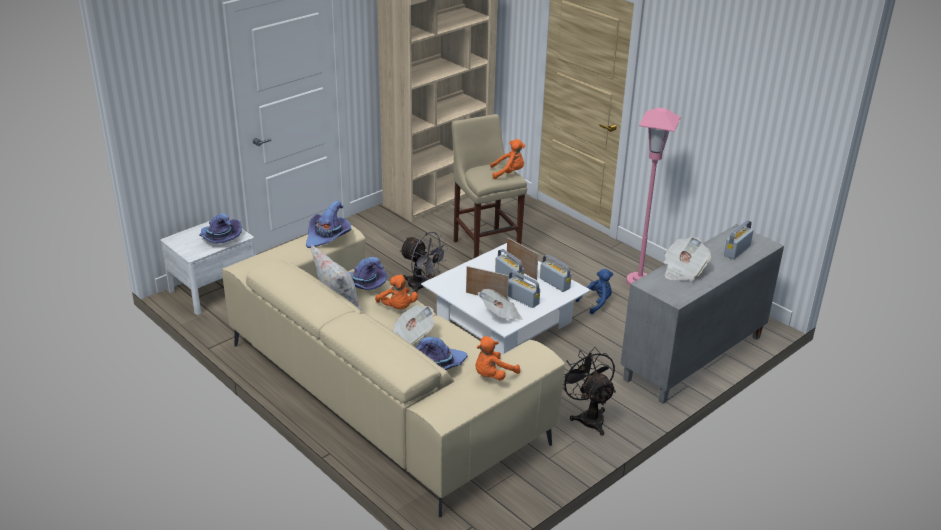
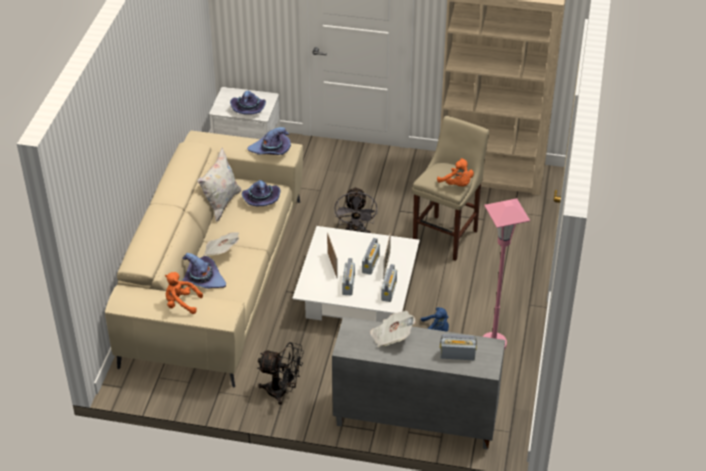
camera: 55 degrees right, 10 degrees up
(397, 308) = (249, 228): orange plush toy -> none
(500, 315) = (316, 283): newspaper -> none
(588, 417) = (282, 392): black fan -> black fan turned 75 degrees clockwise

